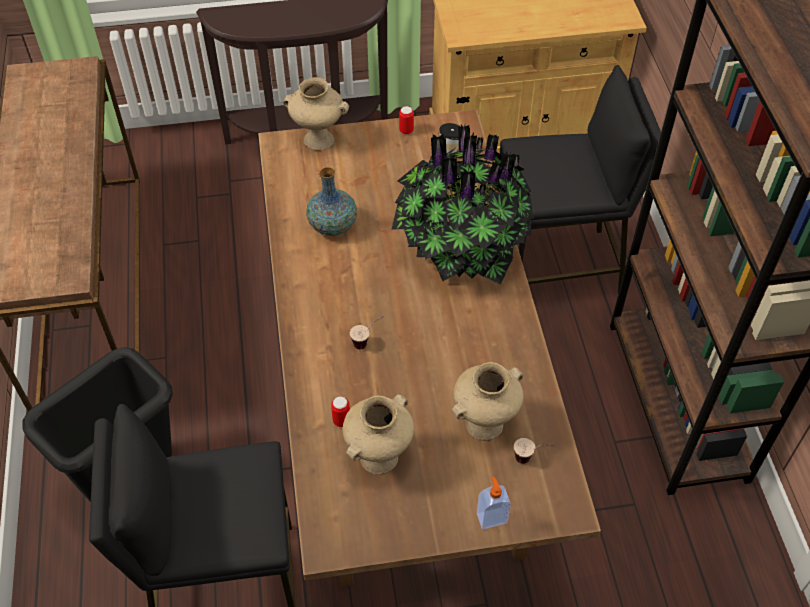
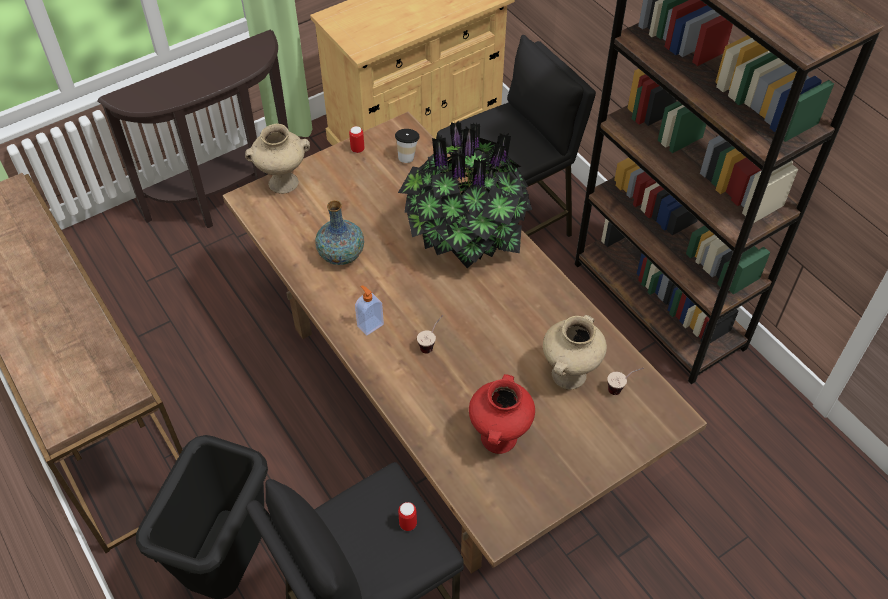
camera: 25 degrees left, 0 degrees up
(341, 420) = (449, 419): can -> can (408, 523)
(379, 458) = (499, 438): beige vase -> red vase
(491, 517) = (618, 448): soap dispenser -> soap dispenser (370, 325)

